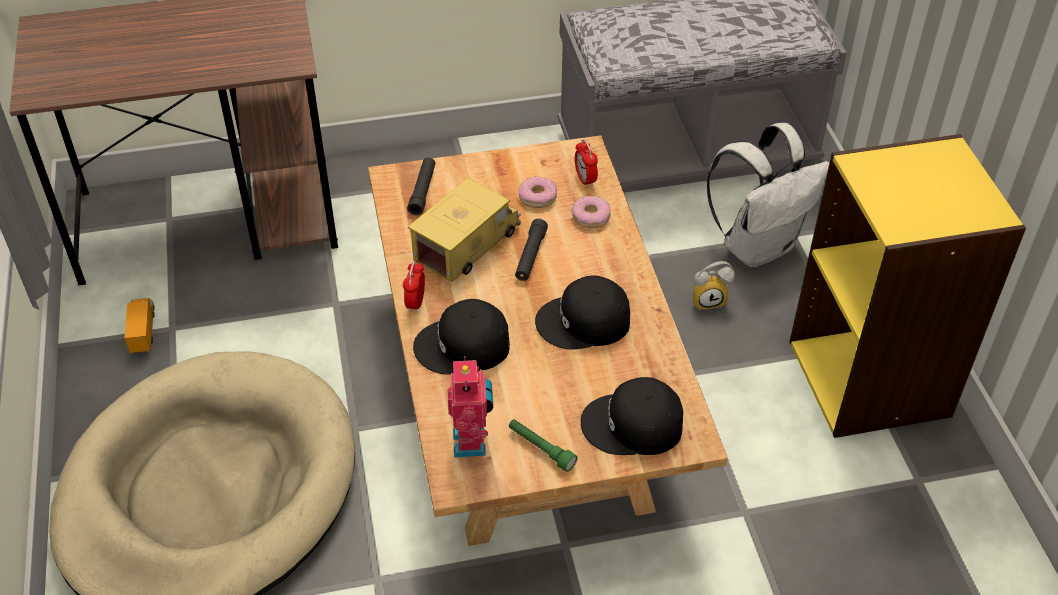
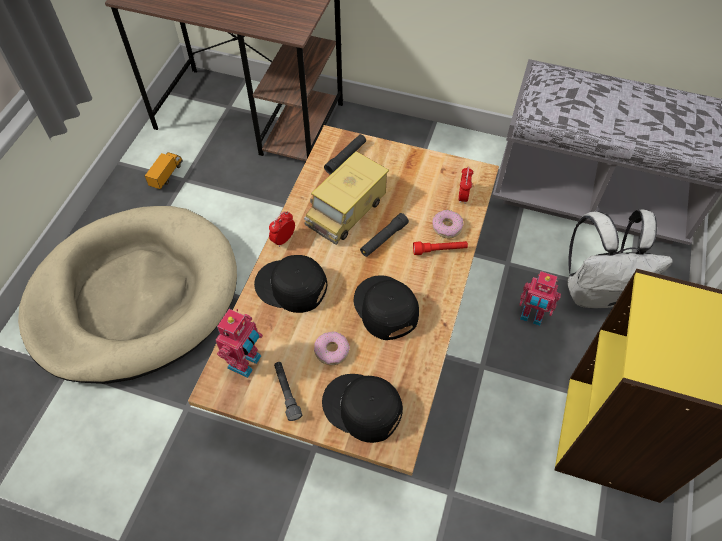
camera: 30 degrees right, 10 degrees up
(466, 244) = (346, 210): toy truck -> toy truck turned 150 degrees clockwise
(537, 197) = (420, 195): donut -> donut (331, 351)
(541, 449) = (286, 393): green flashlight -> grey flashlight
(584, 322) = (384, 308): black cap -> black cap turned 45 degrees clockwise
(600, 242) = (439, 250): none -> red flashlight
(709, 300) = (531, 316): alarm clock -> toy robot

